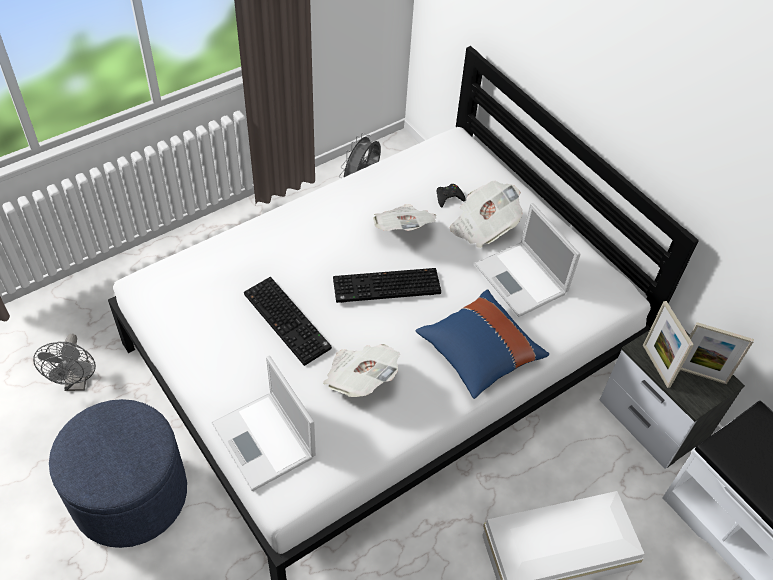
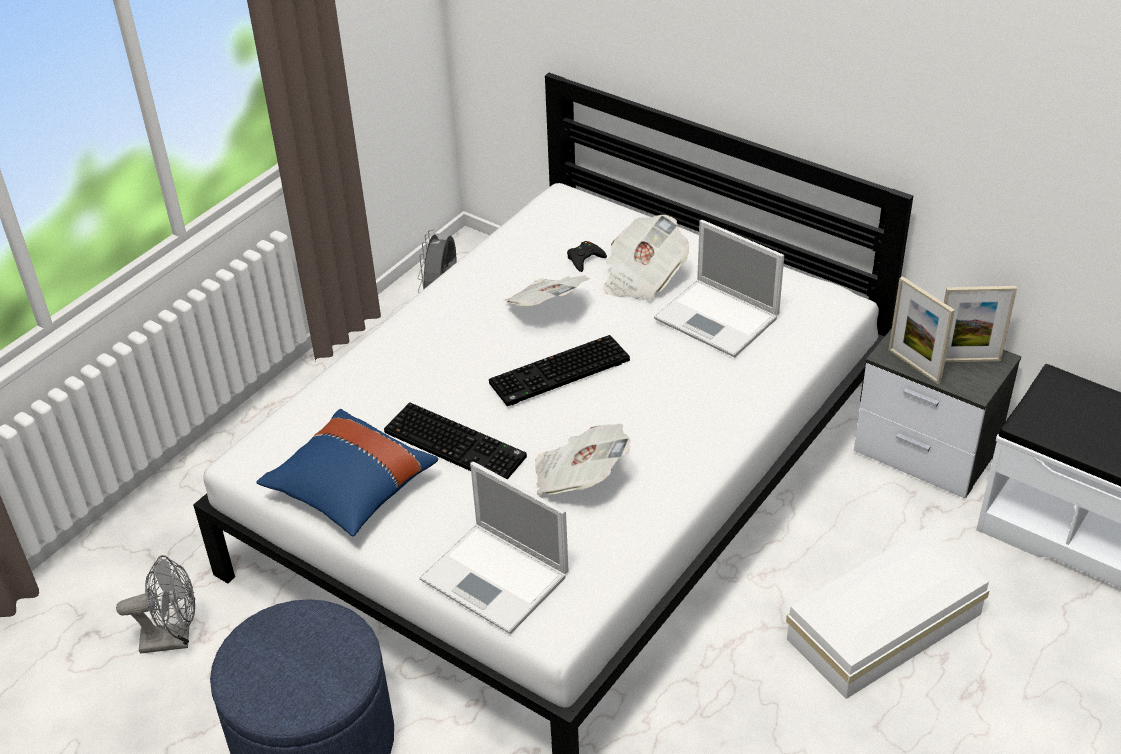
camera: 15 degrees left, 10 degrees down
(77, 382) = (174, 639): grey fan -> grey fan turned 75 degrees counterclockwise
(479, 353) = (707, 409): blue pillow -> blue pillow (350, 489)

